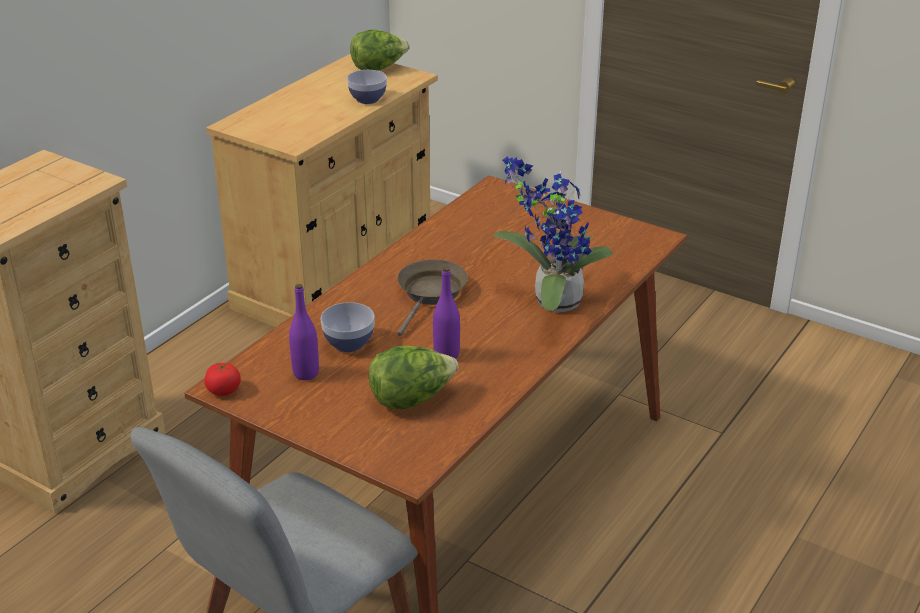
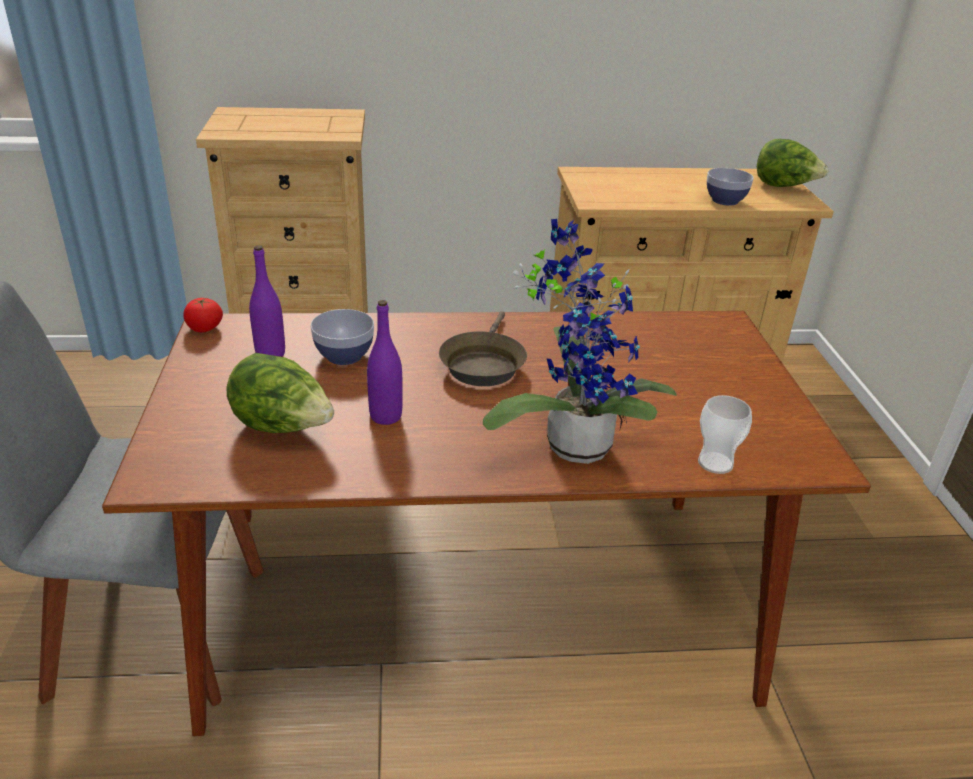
camera: 50 degrees right, 0 degrees up
(430, 294) = (483, 364): brown frying pan -> brown frying pan turned 120 degrees clockwise
(621, 267) = (715, 463): none -> cup

